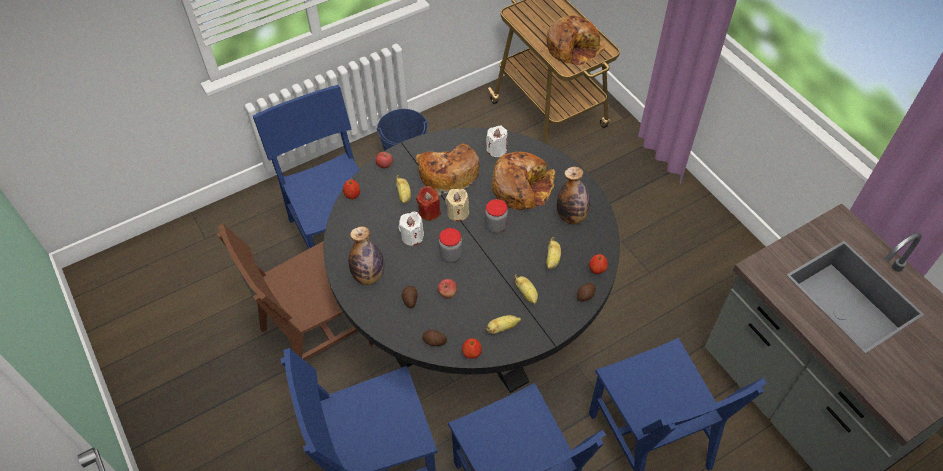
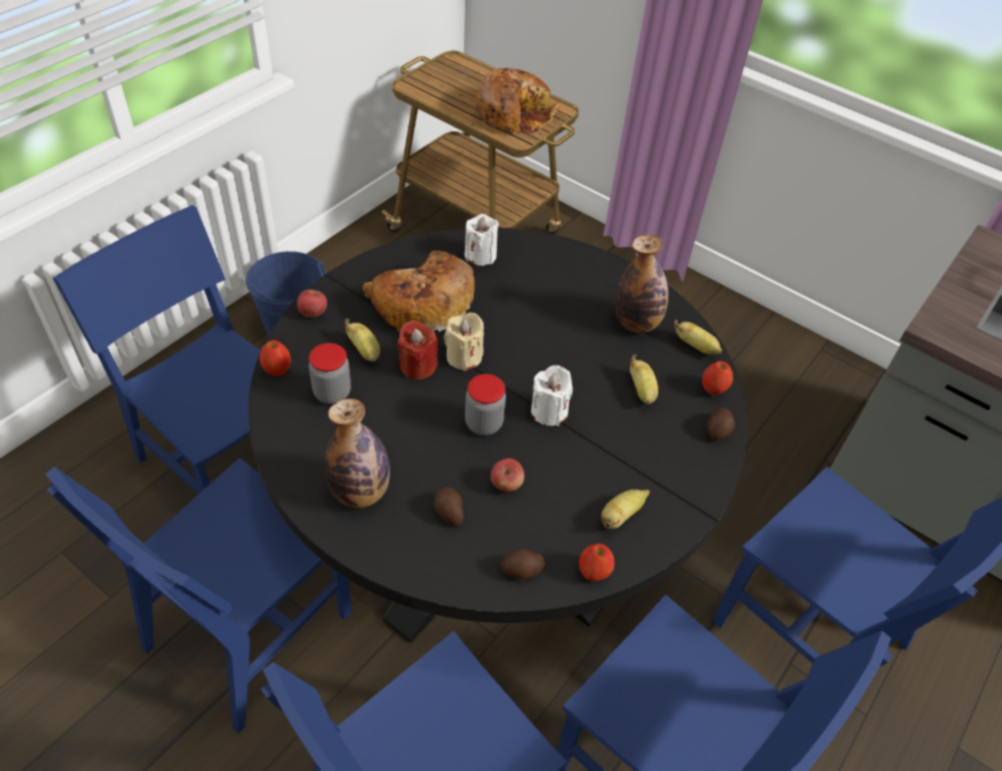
camera: 25 degrees left, 5 degrees down
(318, 335) = (248, 630): brown chair -> blue chair
(412, 237) = (407, 410): white candle -> white candle (549, 411)
(496, 226) = (533, 363): jar -> jar (332, 393)
(521, 187) = (543, 299): bread -> none
(527, 294) = (631, 452): banana -> banana (696, 346)

